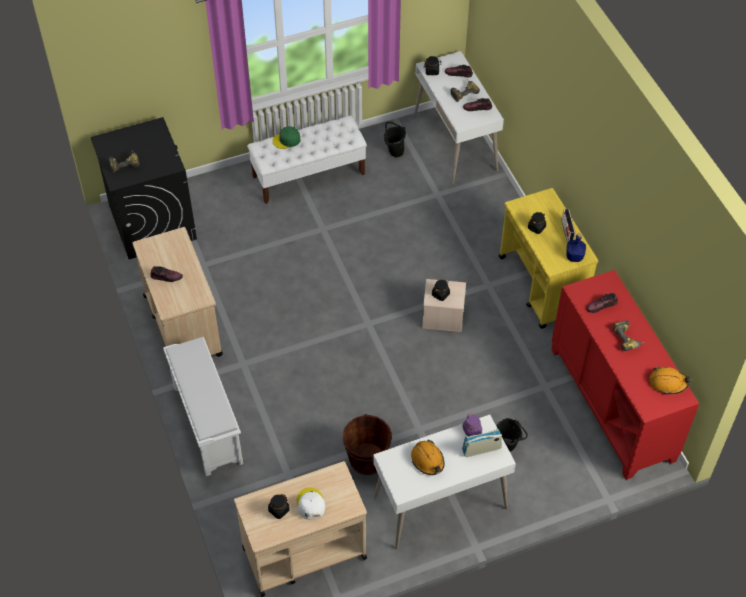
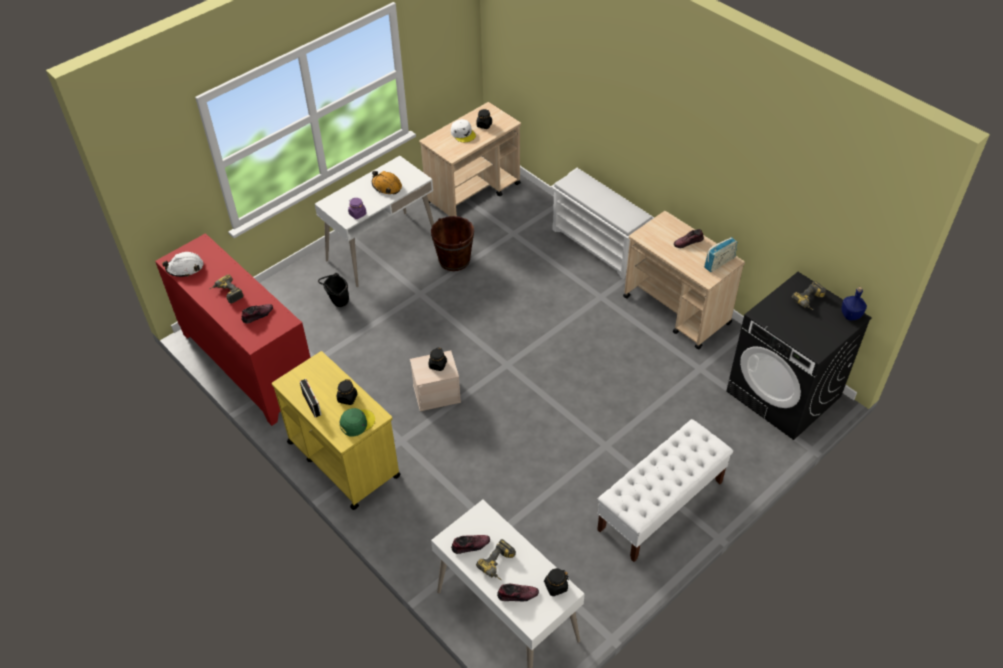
camera: 160 degrees right, 5 degrees down
(287, 140) = (691, 465): green cap -> green cap (357, 423)
(394, 151) = (578, 576): black bucket -> none
(481, 449) = (345, 204): radio -> radio (719, 263)
(574, 257) = (298, 378): blue bottle -> blue bottle (850, 315)
(667, 383) = (185, 268): orange hard hat -> white hard hat

